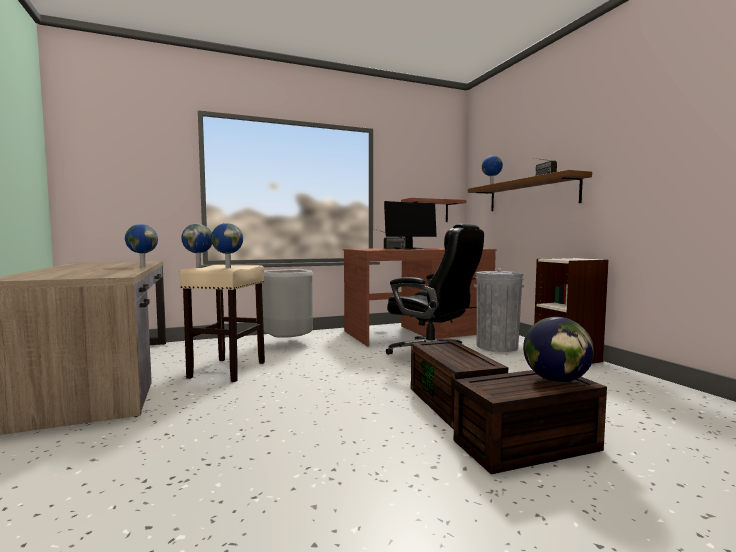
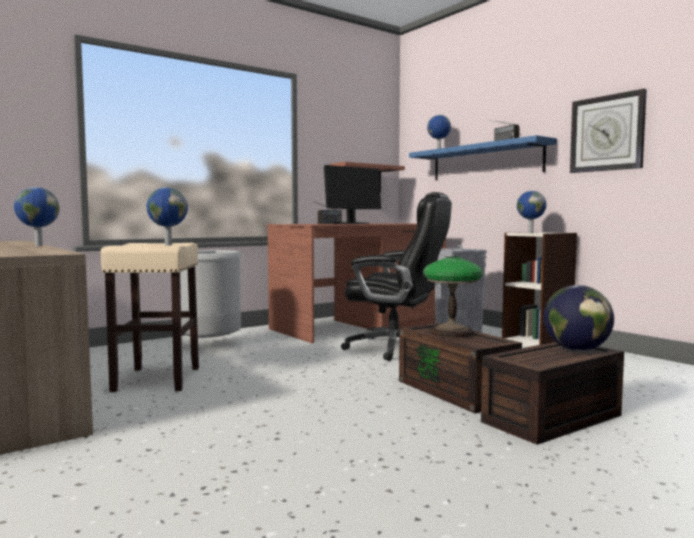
camera: 15 degrees left, 0 degrees up
(199, 267) = (122, 244): globe -> globe (530, 232)
(452, 351) = (452, 332): none -> table lamp
(531, 194) = (485, 162): brown shelf -> blue shelf
(638, 165) = (607, 133): none -> wall clock

